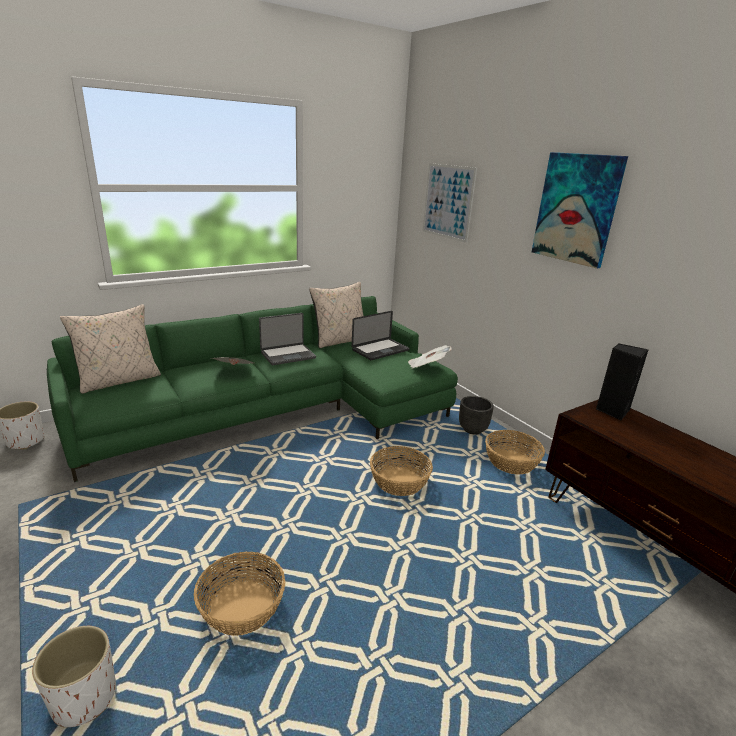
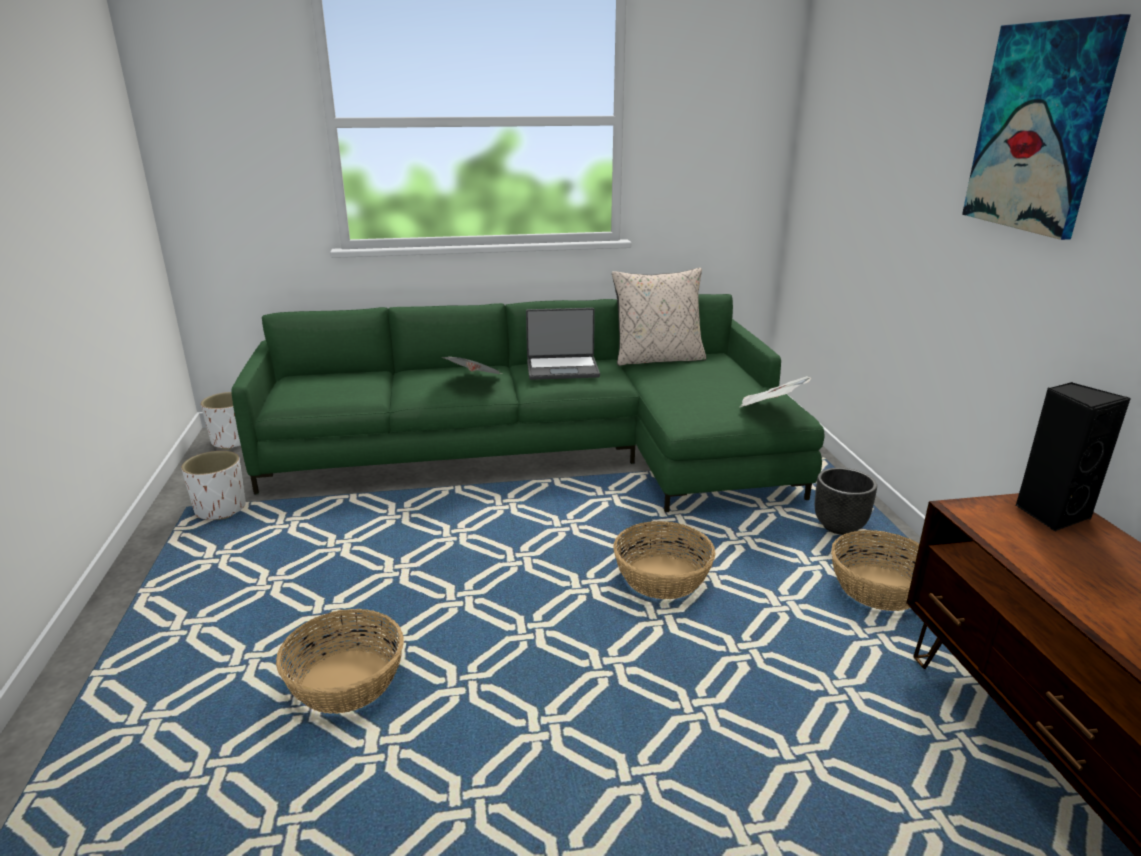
camera: 25 degrees right, 0 degrees up
(84, 698) = (126, 724): white planter -> white planter (220, 509)
(119, 381) = (331, 376): beige pillow -> none
(380, 350) = (709, 377): laptop -> none
(448, 202) = (856, 135): picture -> none

